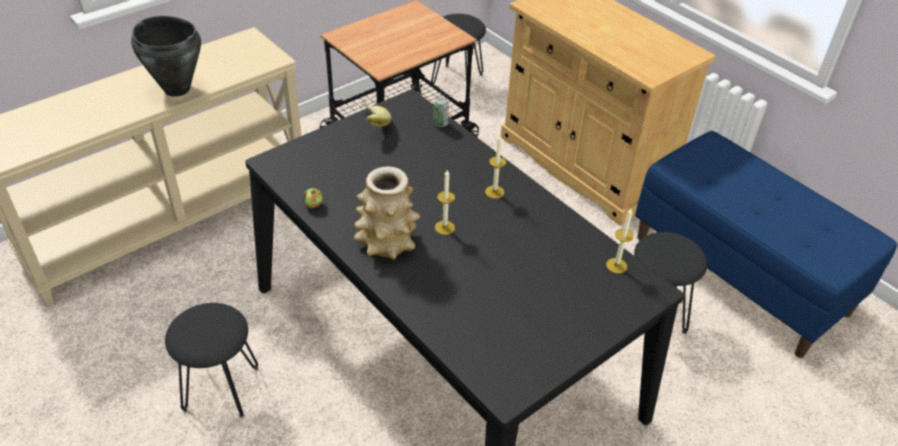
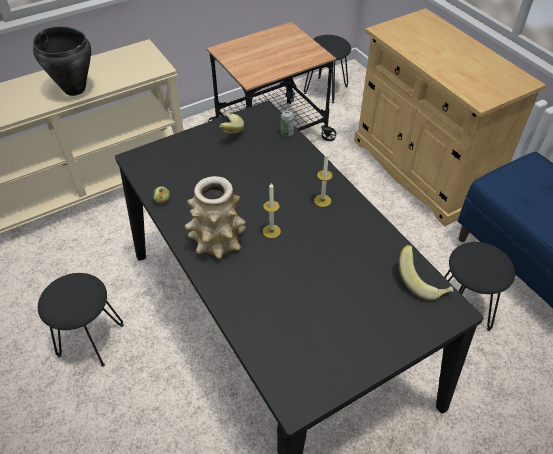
camera: 10 degrees right, 5 degrees up
(616, 265) = (422, 282): candle -> banana

